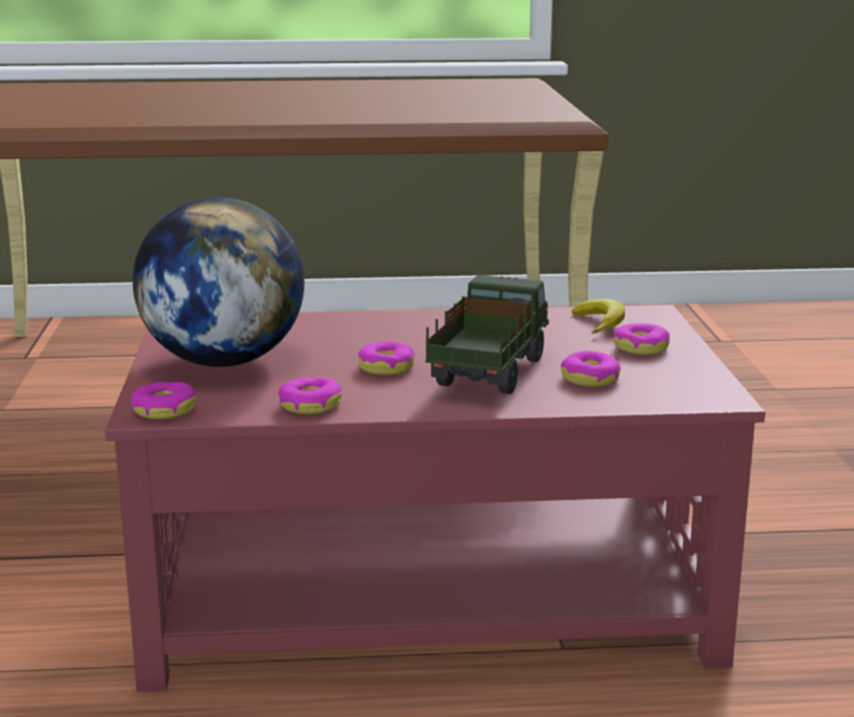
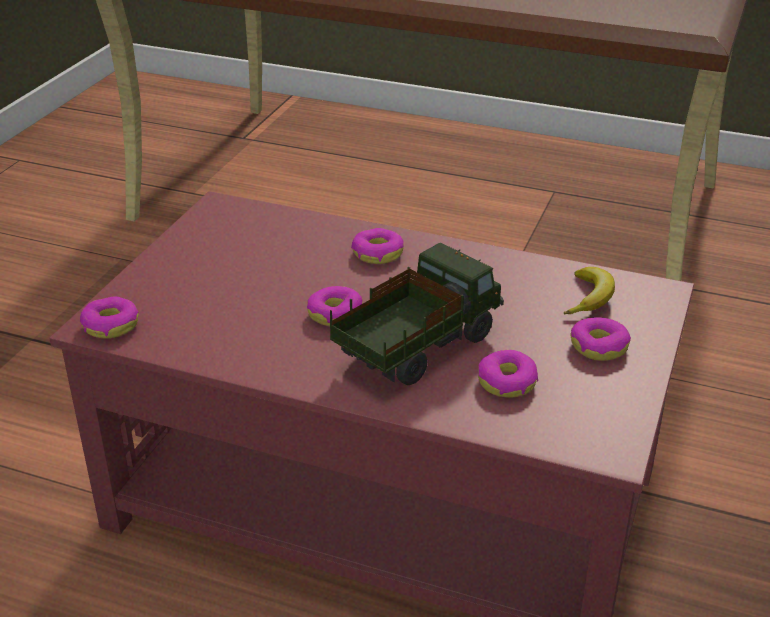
camera: 25 degrees right, 15 degrees up
(223, 361) = (210, 270): globe -> none
(310, 405) = (227, 351): donut -> donut (377, 253)

